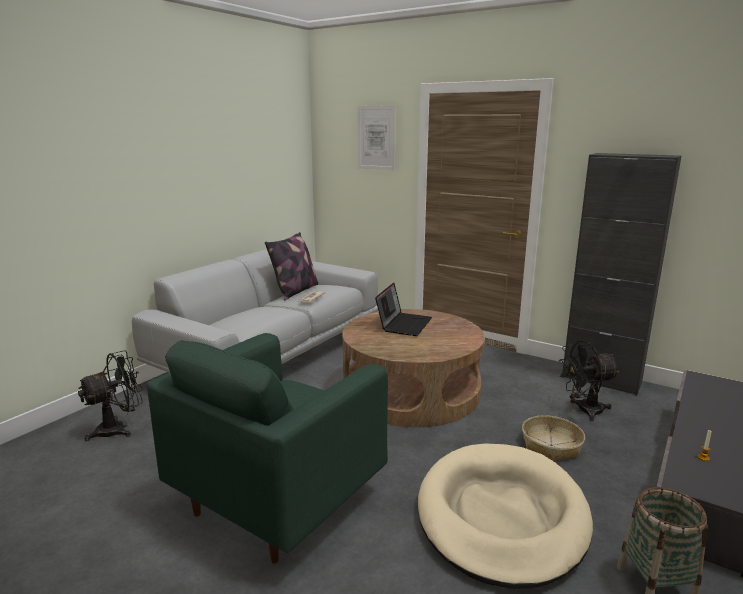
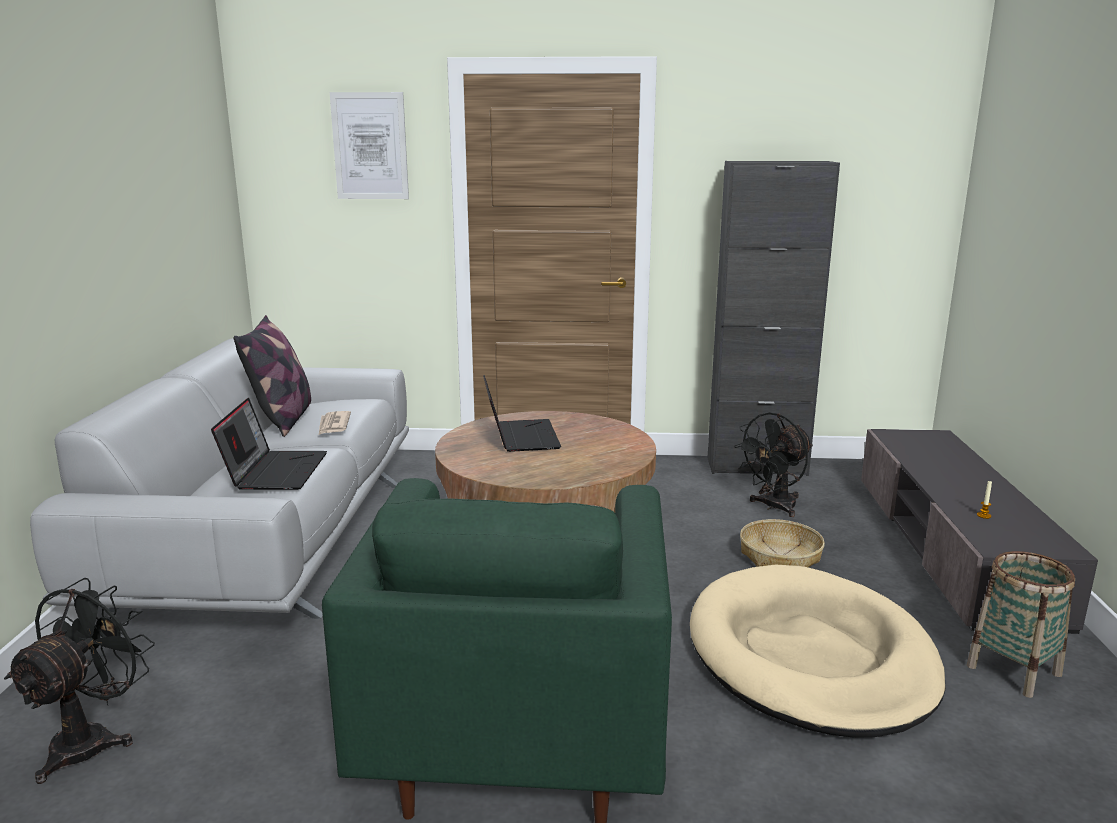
camera: 30 degrees left, 0 degrees up
(254, 317) = (275, 471): none -> laptop

